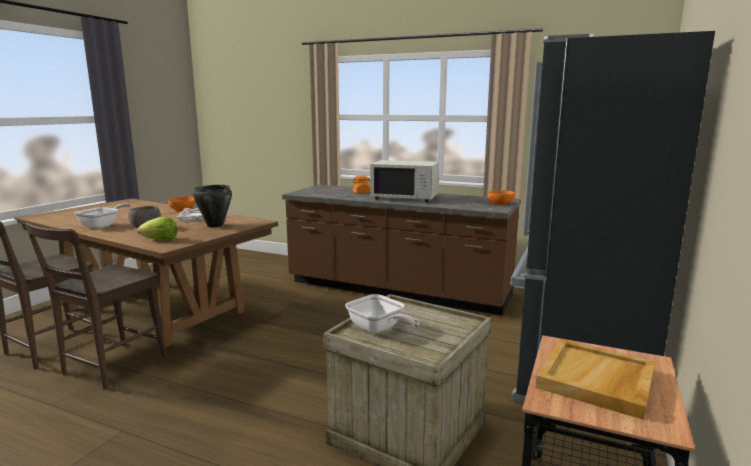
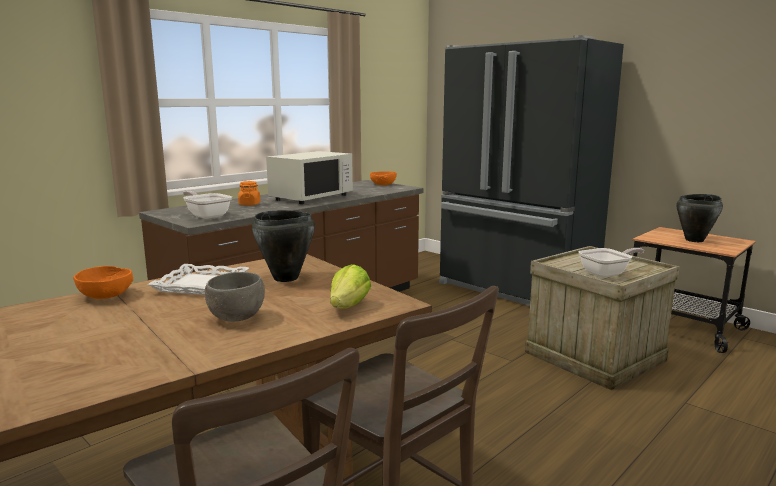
camera: 70 degrees left, 0 degrees up
(102, 225) = (150, 354): frying pan -> frying pan (207, 215)
(596, 380) = (695, 240): beige tray -> black cooking pot

